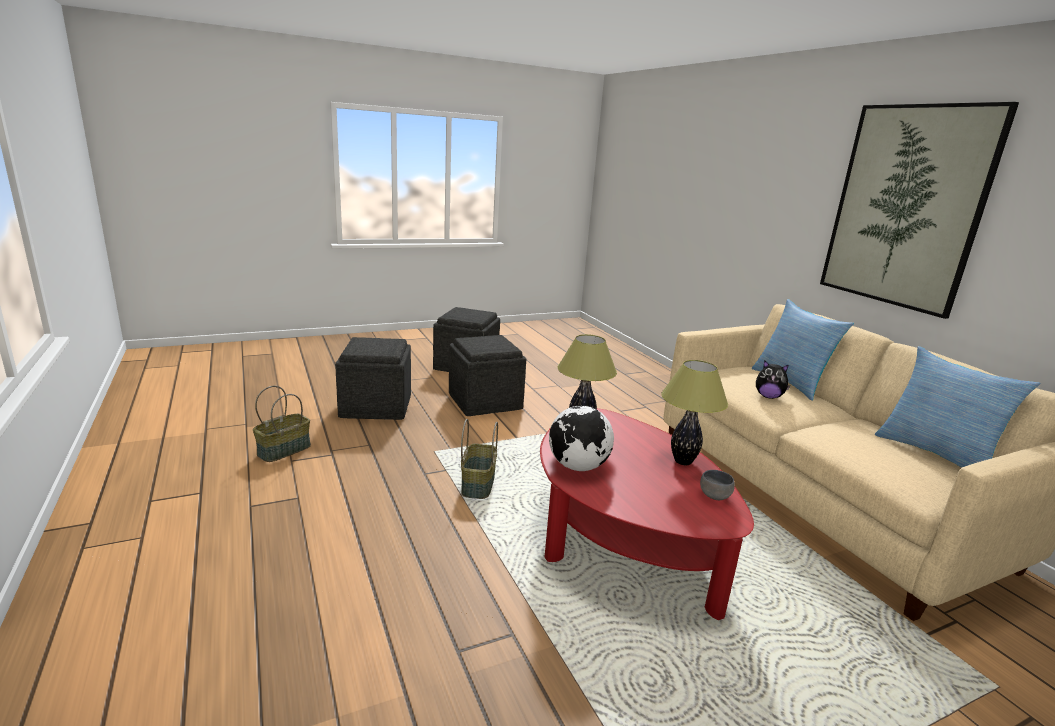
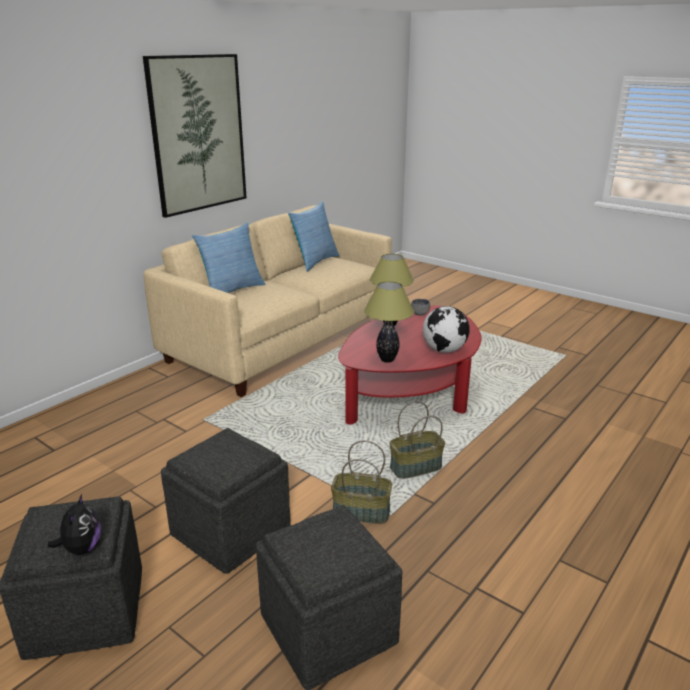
camera: 115 degrees left, 5 degrees up
(284, 450) = (515, 638): basket -> basket (360, 512)
(768, 396) = (275, 294): plush toy -> plush toy (81, 548)

